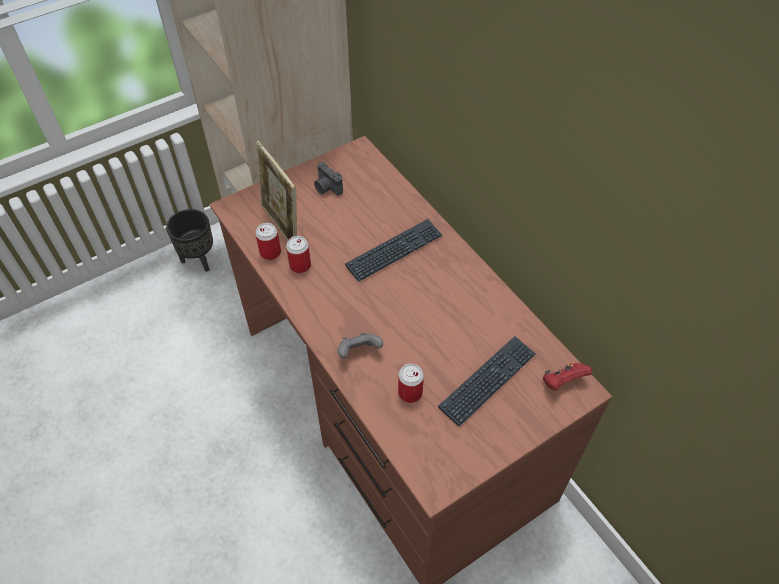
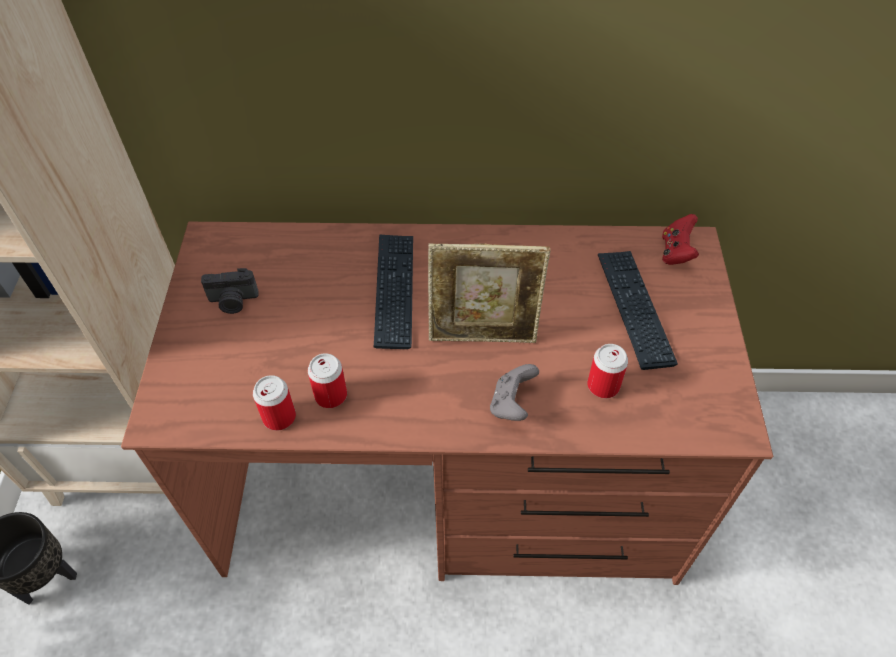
camera: 55 degrees left, 0 degrees up
(282, 226) = (248, 381): picture frame -> picture frame (483, 336)

